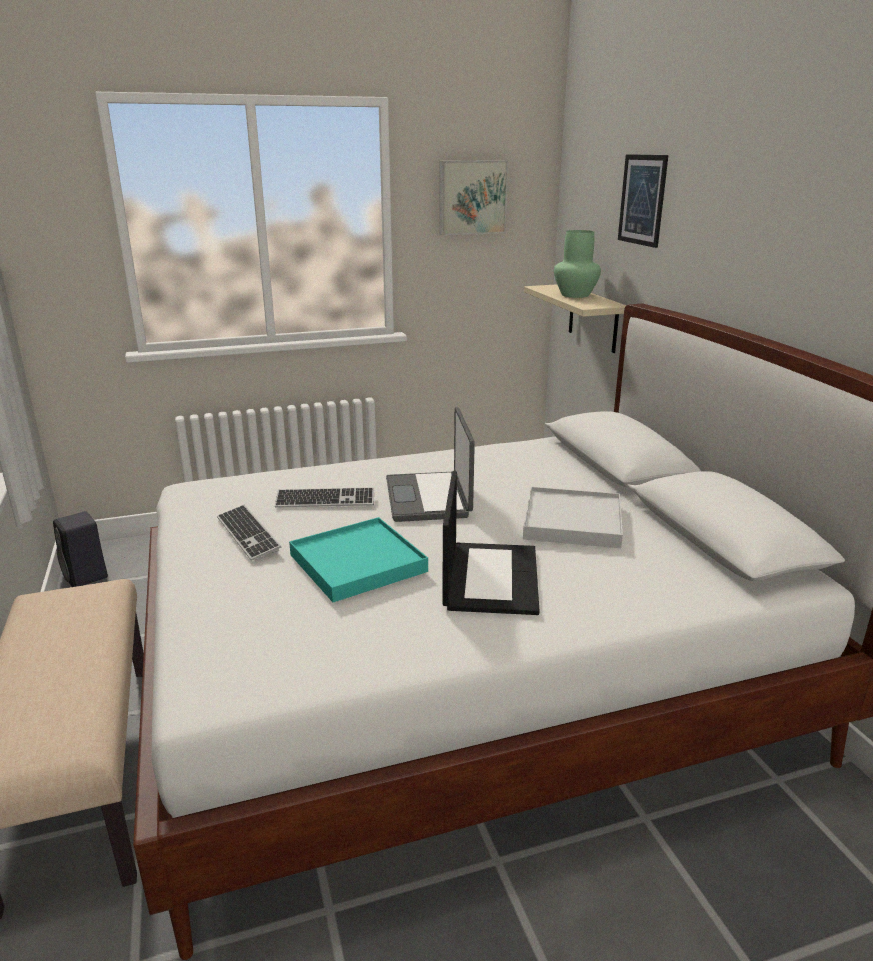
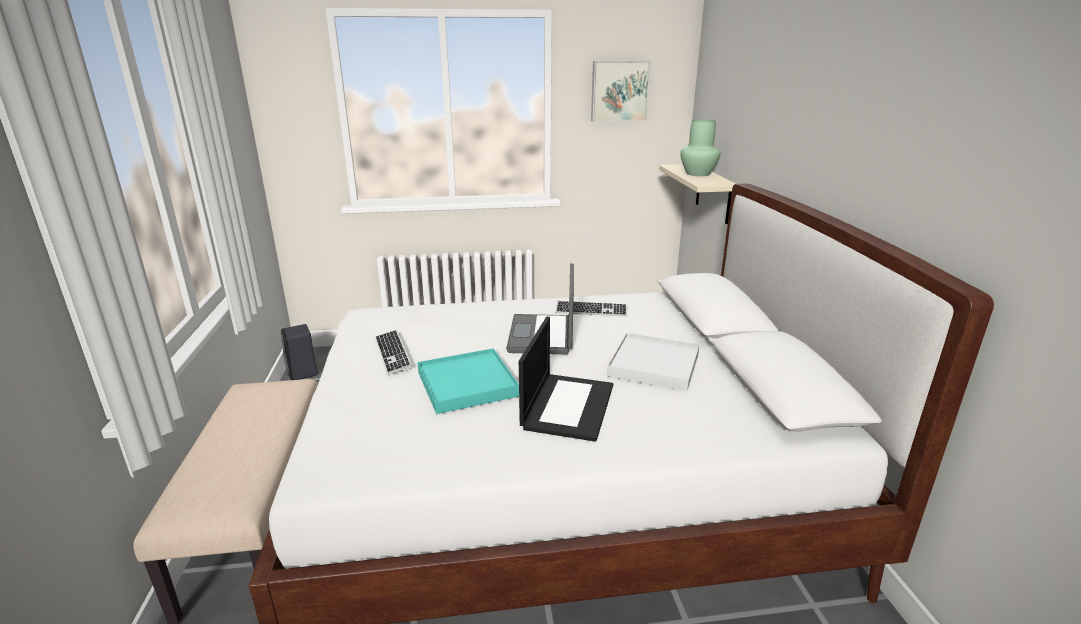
camera: 10 degrees right, 0 degrees up
(325, 500) = (460, 331): keyboard -> keyboard (591, 311)
(642, 200) = (753, 95): picture -> none

